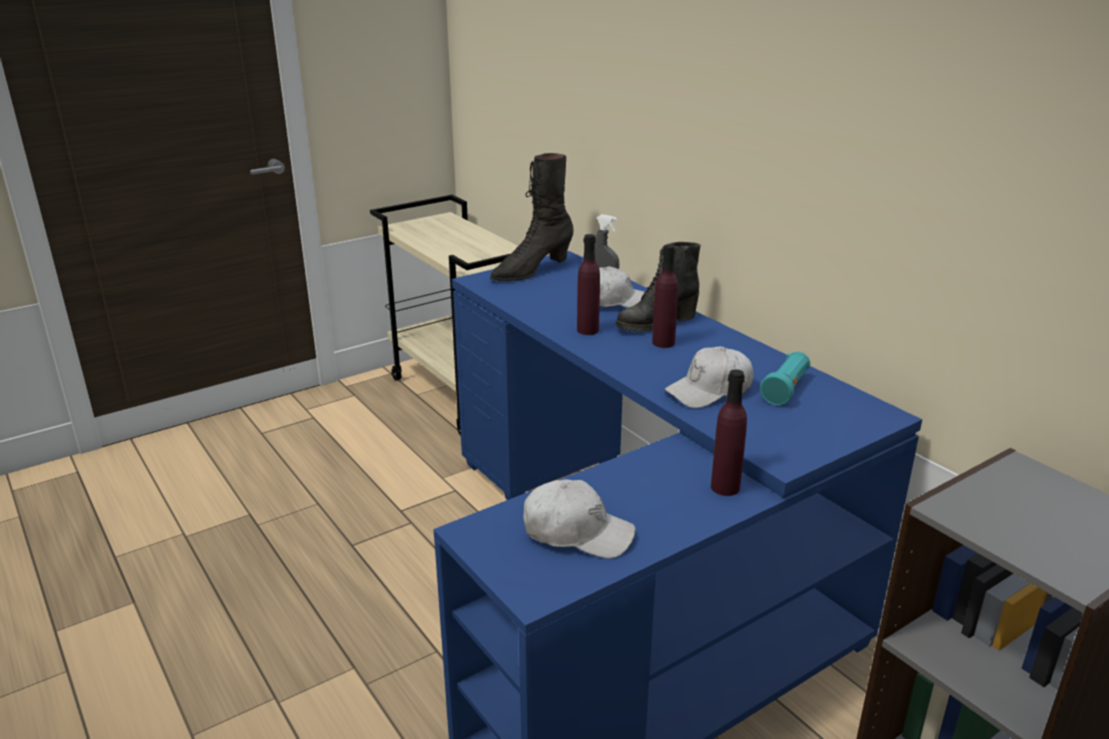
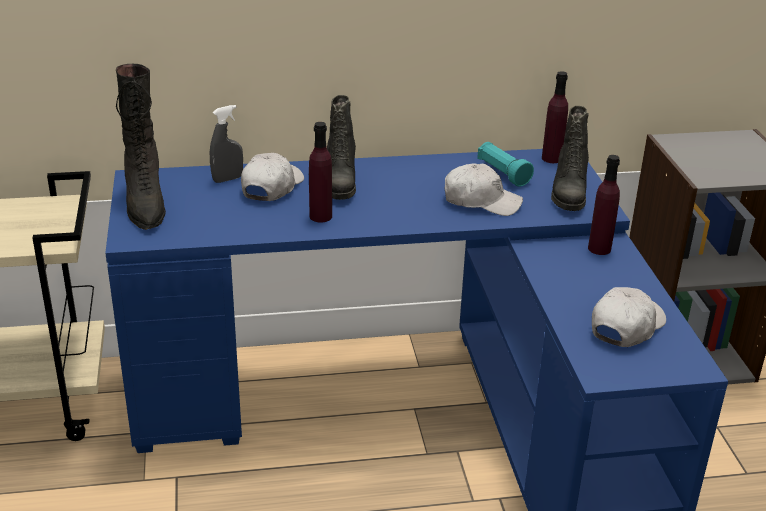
camera: 65 degrees left, 5 degrees up
(663, 343) = (380, 192): purple bottle -> purple bottle (551, 158)
(710, 390) = (481, 201): white cap -> white cap turned 75 degrees counterclockwise
(793, 433) = (567, 194): none -> black boot

